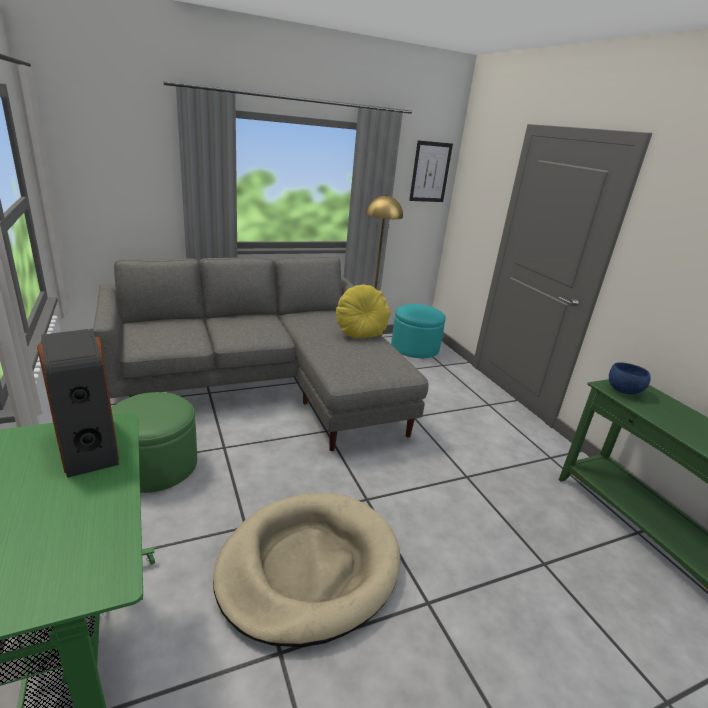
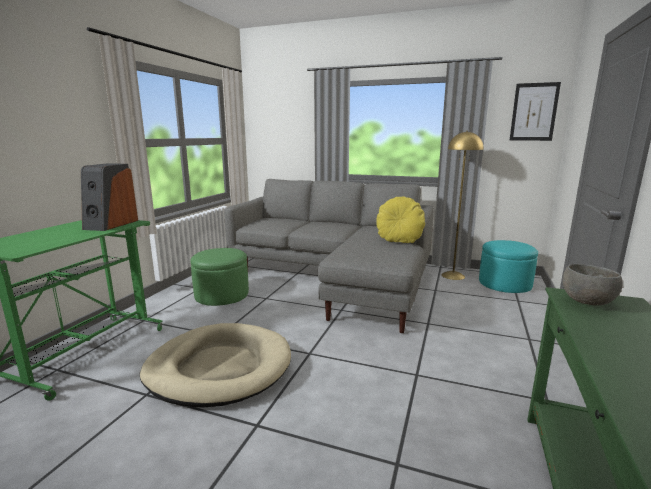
camera: 45 degrees right, 10 degrees down
(624, 391) = (588, 302): blue bowl -> grey bowl

